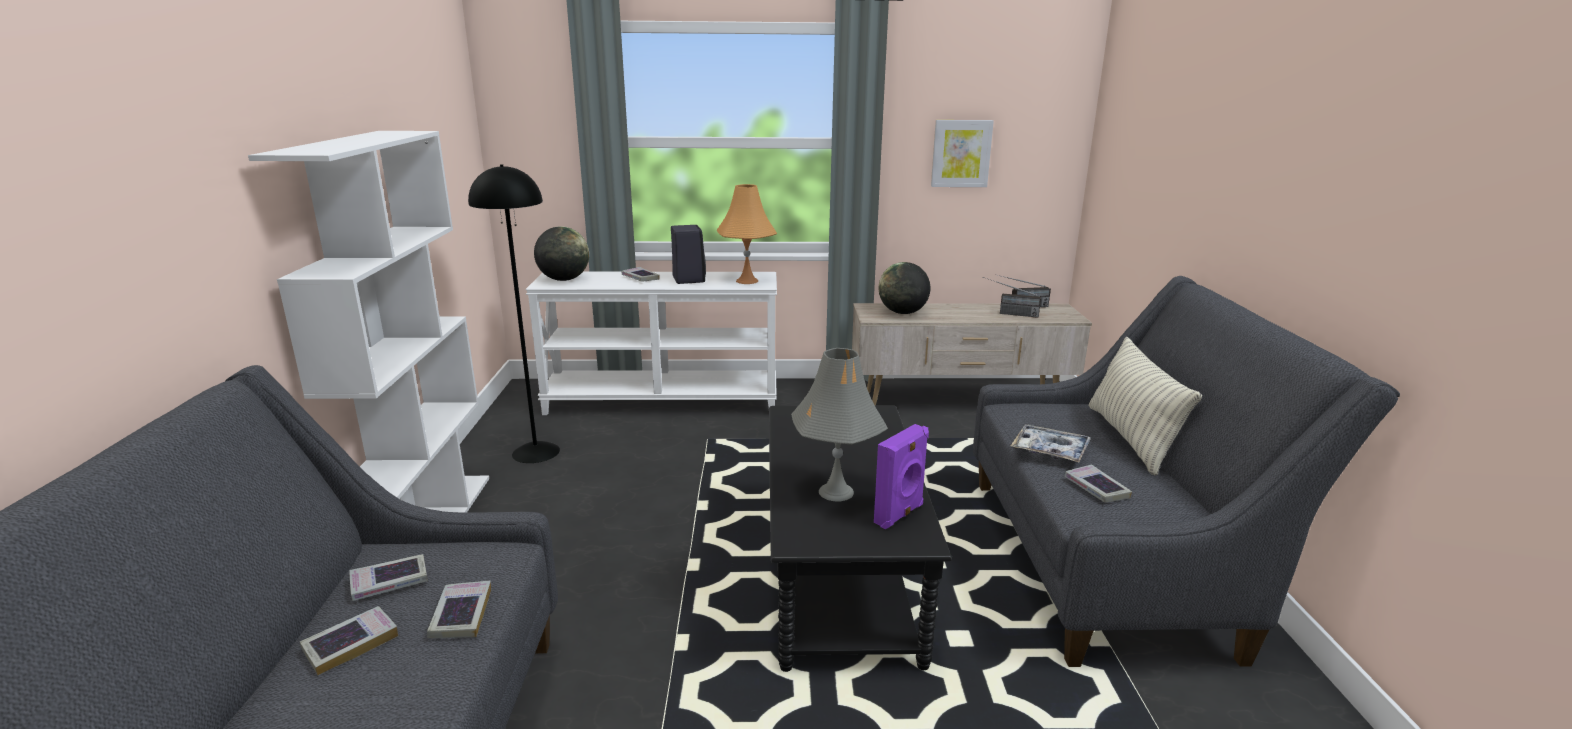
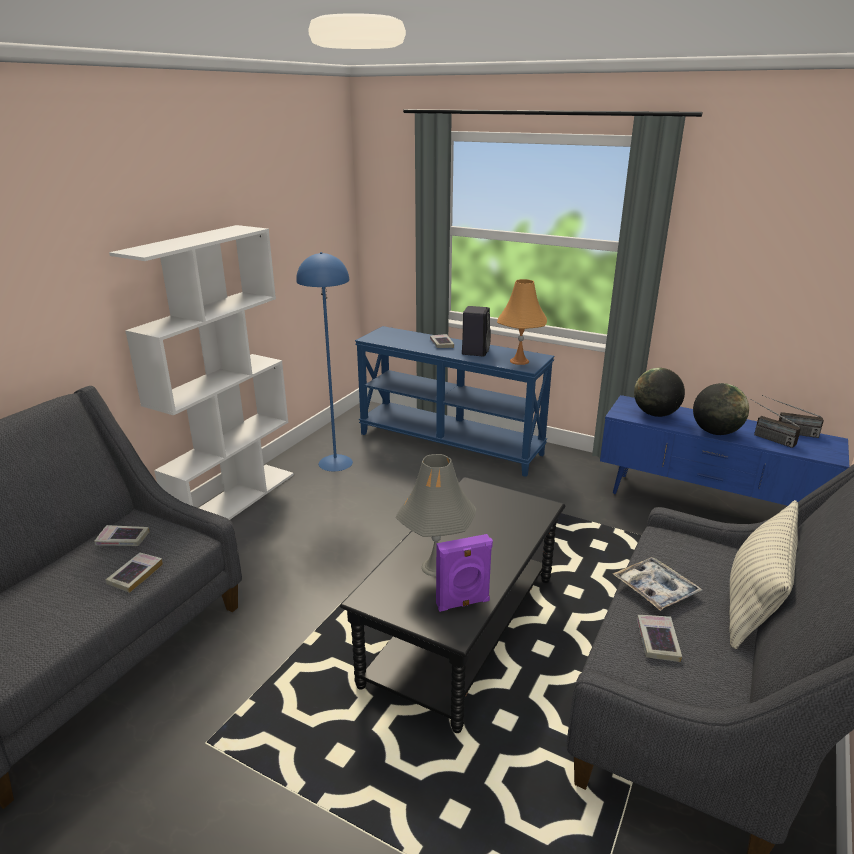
camera: 30 degrees right, 5 degrees up
(351, 644) = (74, 572): book -> none
(536, 452) = (336, 462): black floor lamp -> blue floor lamp
(564, 279) = (387, 336): globe -> globe (715, 432)
(663, 401) = (451, 443): white console table -> blue console table
(960, 401) = (705, 507): beige tv stand -> blue tv stand
(961, 153) = (753, 269): picture -> none

